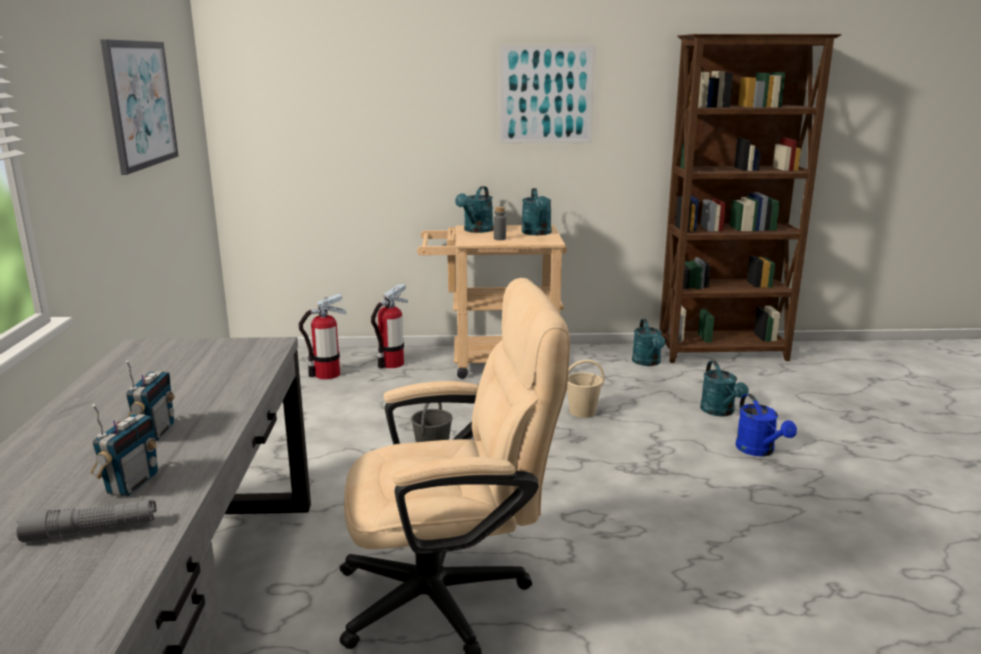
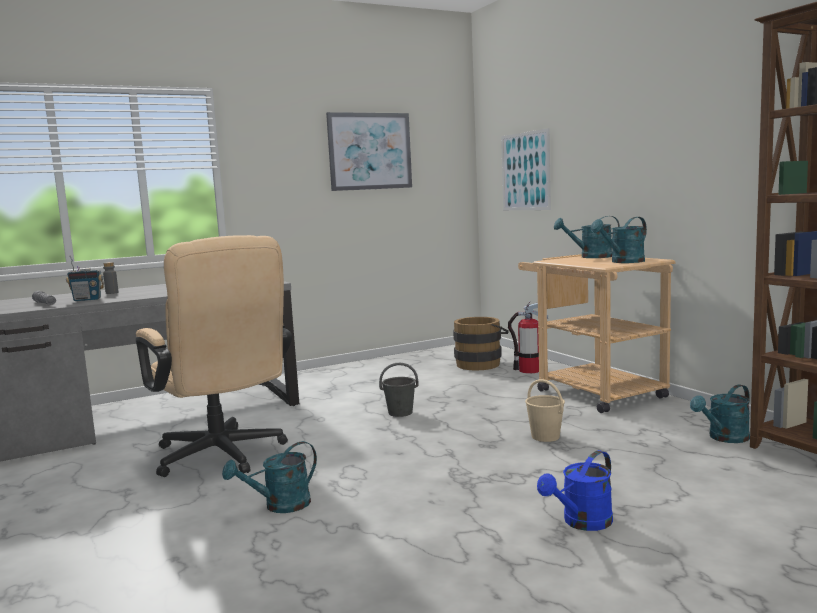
camera: 65 degrees right, 10 degrees down
(155, 432) = (142, 293): radio -> none
(327, 374) = (480, 363): fire extinguisher -> brown bucket
(499, 239) = (576, 261): grey bottle -> grey bottle (112, 293)
(546, 95) = (673, 120): picture -> picture (525, 171)
(720, 412) = (655, 490): turquoise watering can -> turquoise watering can (280, 506)

